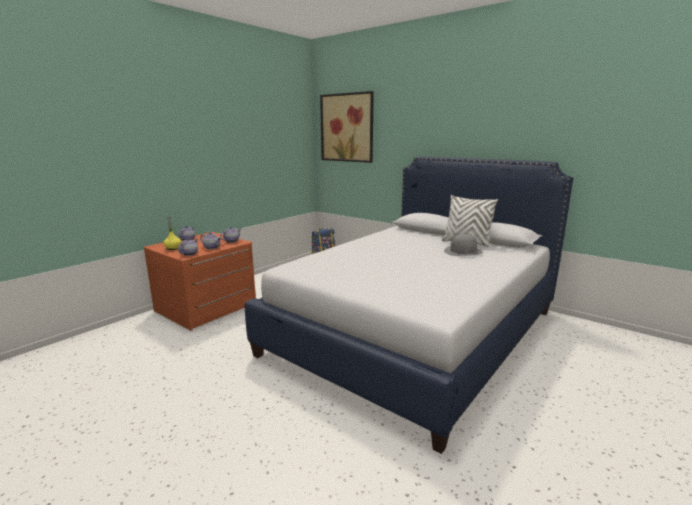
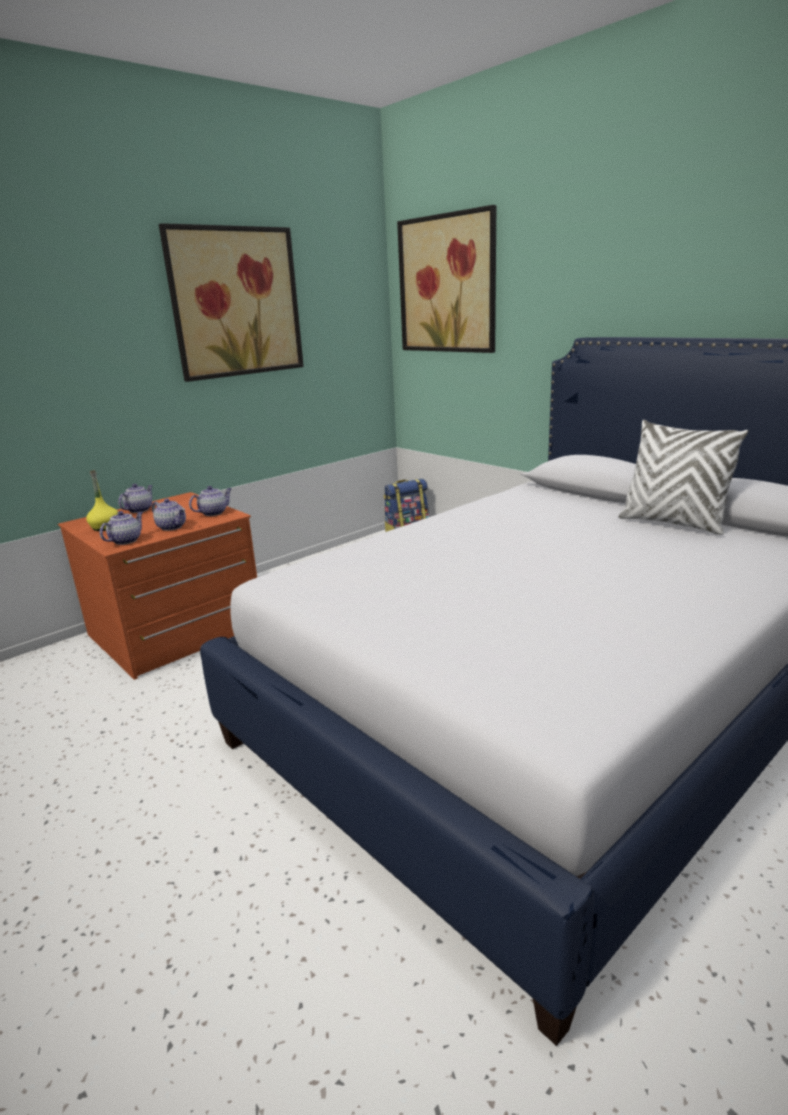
camera: 10 degrees right, 5 degrees up
(239, 132) = (236, 302): none -> picture
(463, 251) = (661, 546): grey hat -> none

